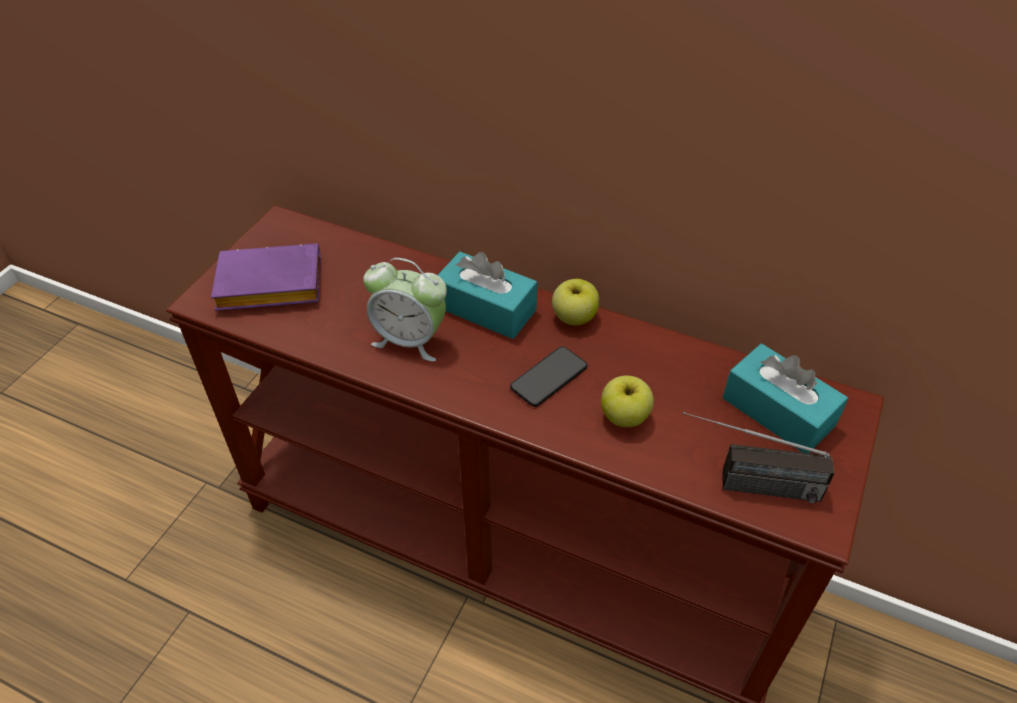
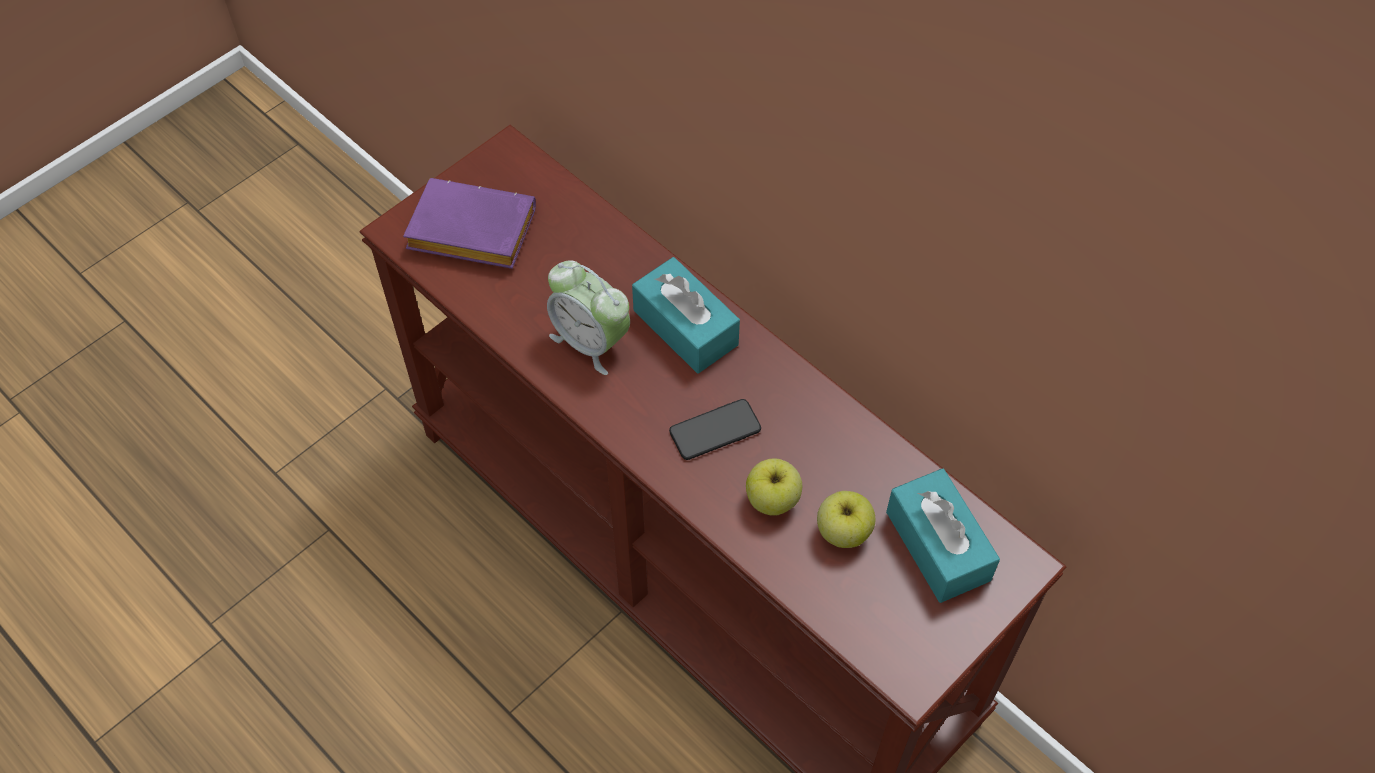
camera: 20 degrees right, 10 degrees up
(574, 317) = (775, 366): apple -> apple (843, 531)
(744, 485) = (856, 612): radio -> none

